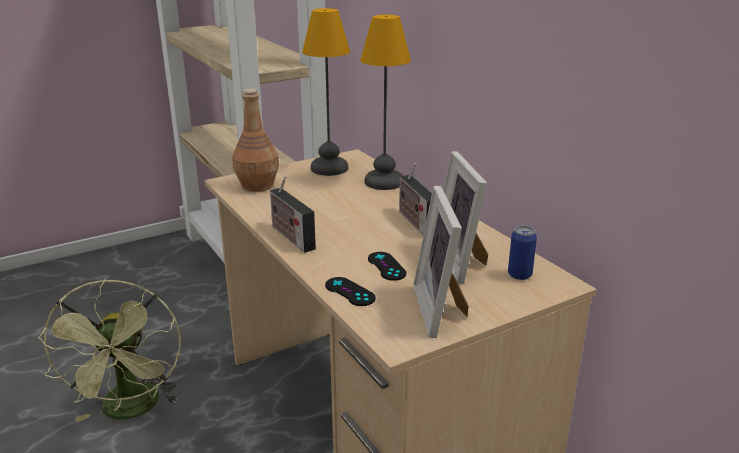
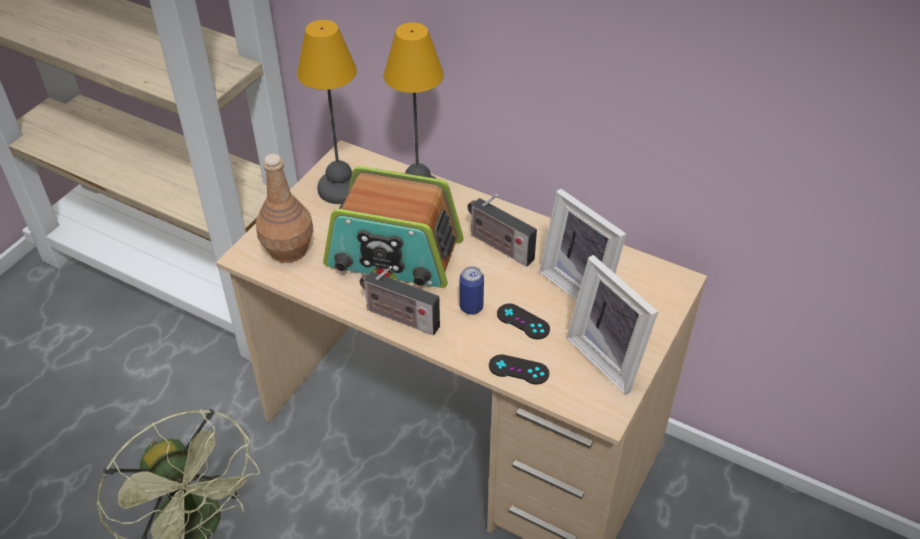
camera: 30 degrees left, 20 degrees up
(327, 206) = (394, 255): none -> radio
(519, 275) = (639, 284): can -> can (471, 307)

